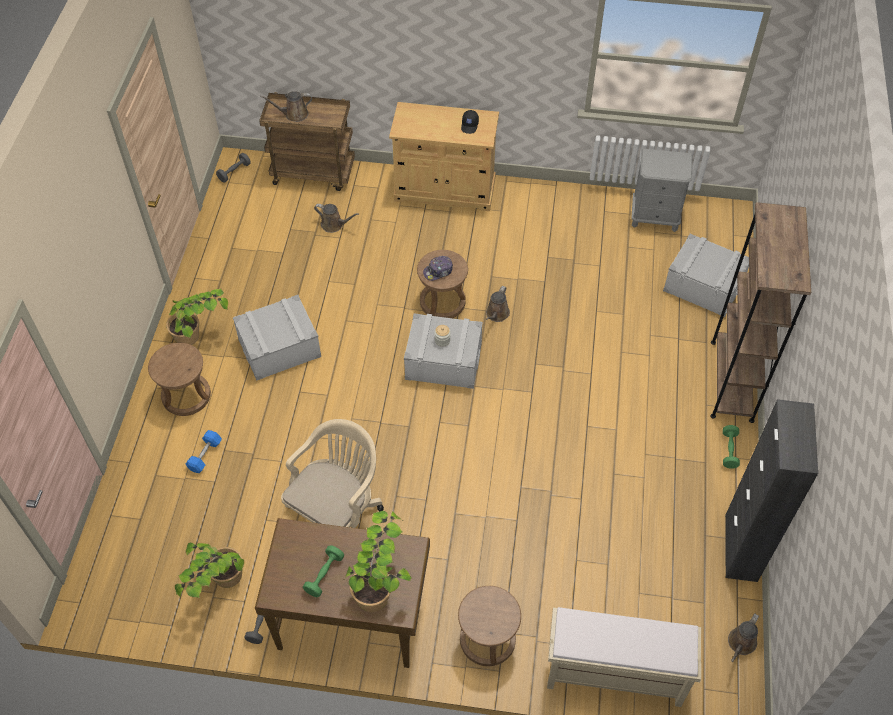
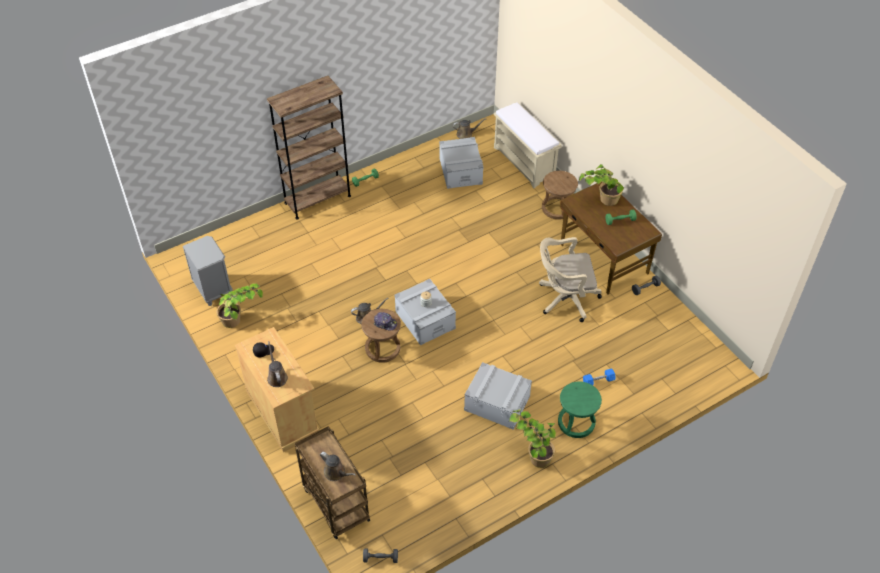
camera: 130 degrees left, 5 degrees down
(186, 396) = (576, 422): brown stool -> green stool
(217, 586) = (651, 318): potted plant -> potted plant (241, 320)
(334, 225) = (373, 452): brown watering can -> brown watering can (277, 377)
(704, 285) = (255, 241): grey storage box -> grey storage box (460, 171)
(741, 548) = (417, 154): black cabinet -> none

